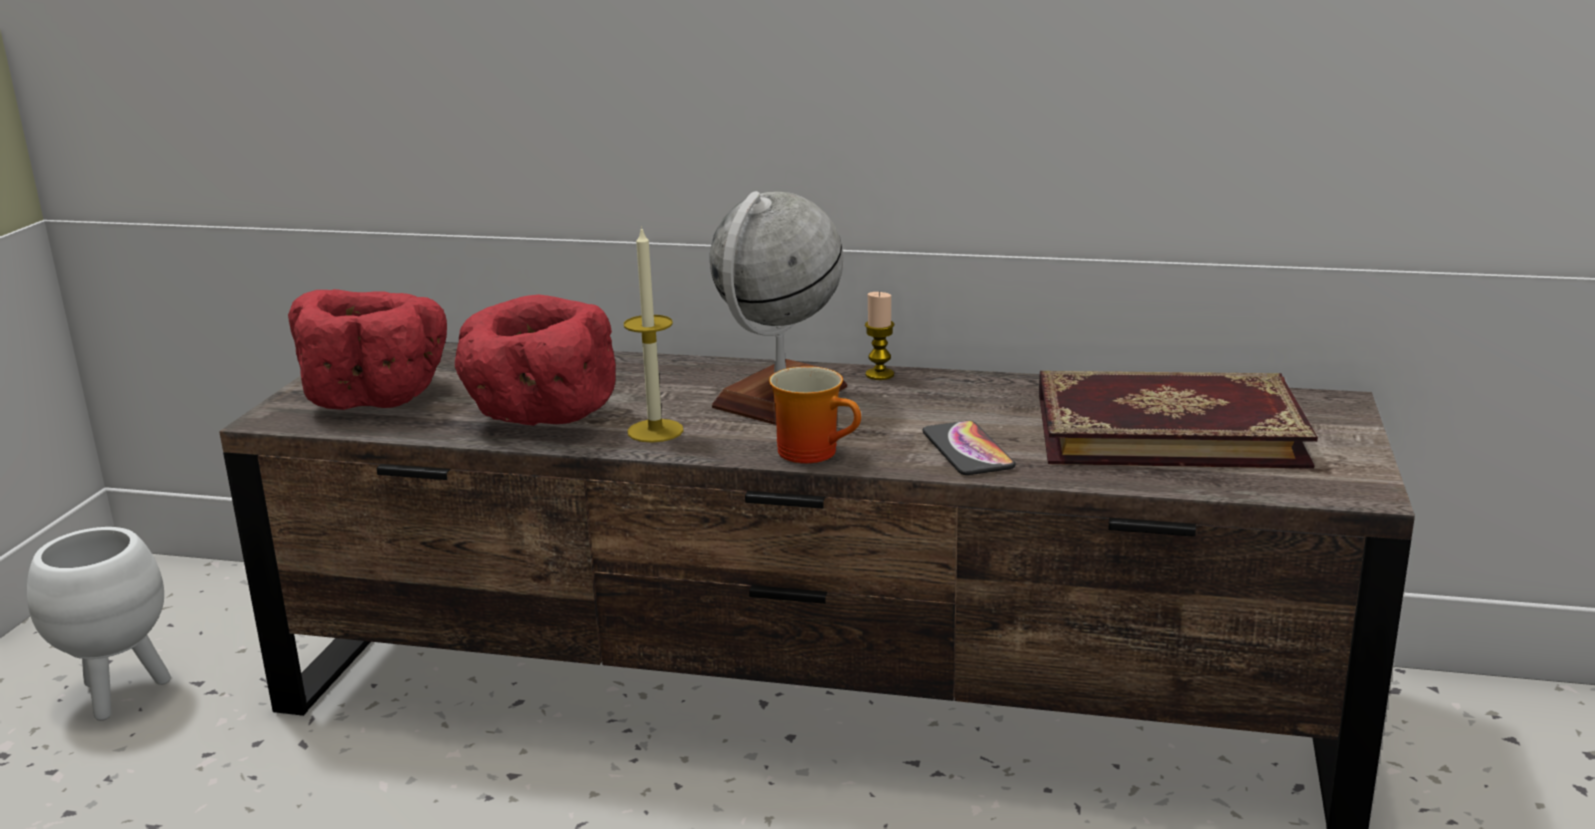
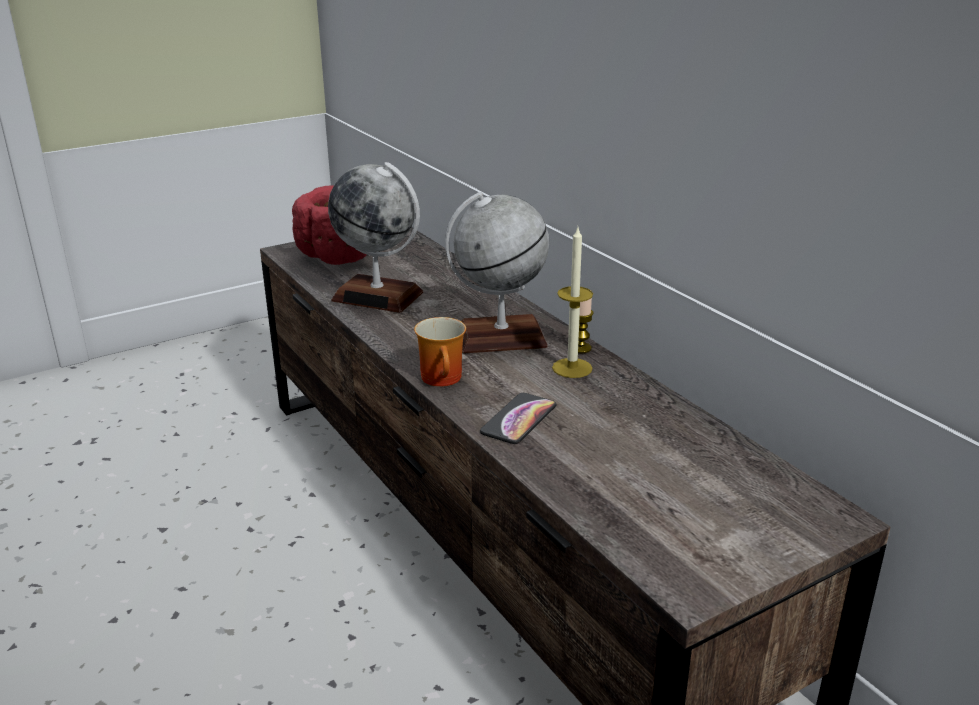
camera: 45 degrees right, 5 degrees up
(121, 694) = (247, 368): white planter -> none
(540, 415) = (378, 296): red bowl -> globe
(655, 431) = (404, 329): candle -> candle (572, 368)
(1167, 427) = (667, 469): book -> none

